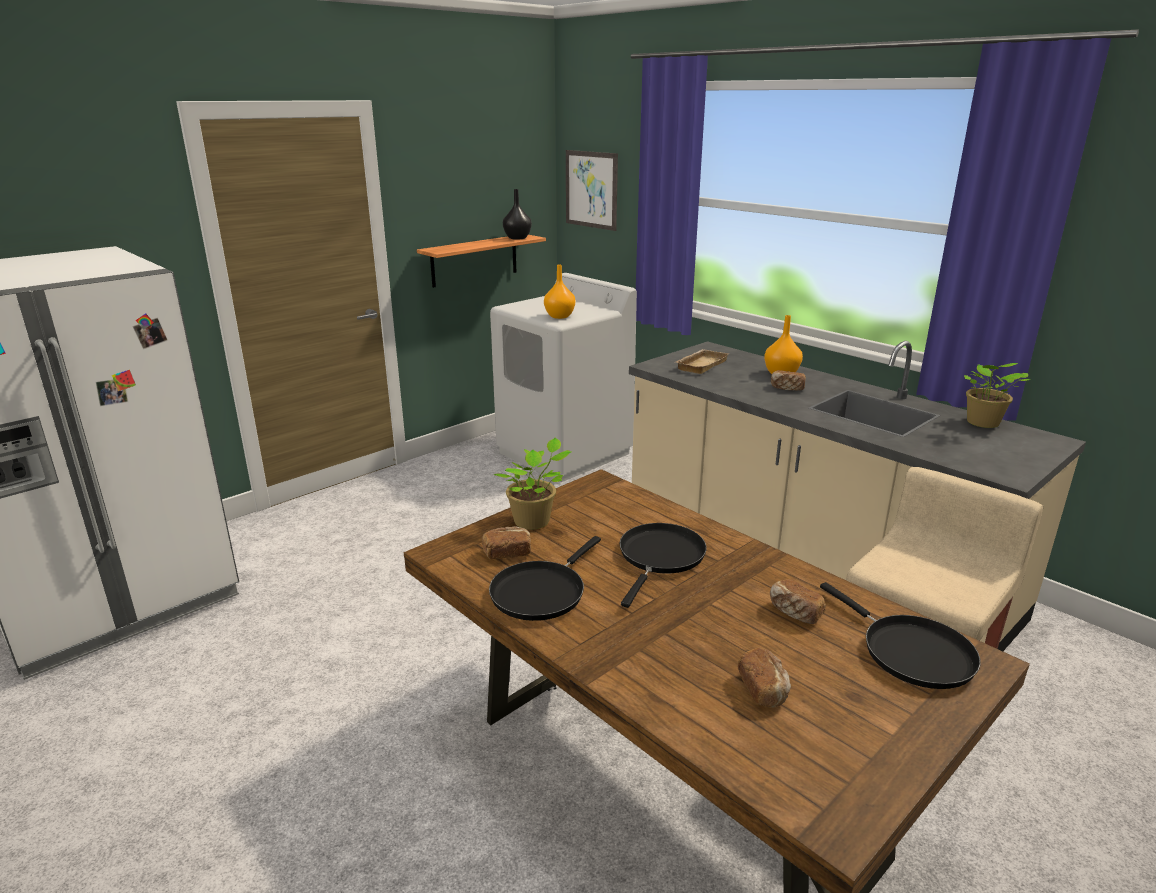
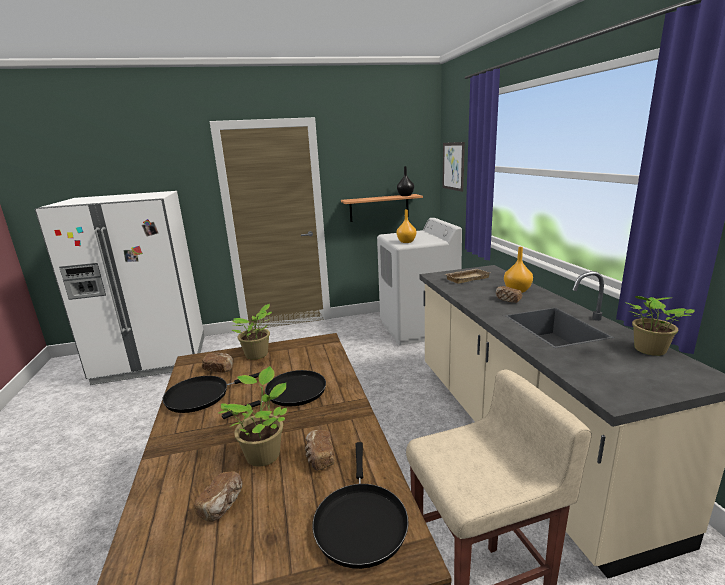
camera: 30 degrees right, 5 degrees down
(728, 628) = (264, 453): none -> potted plant

